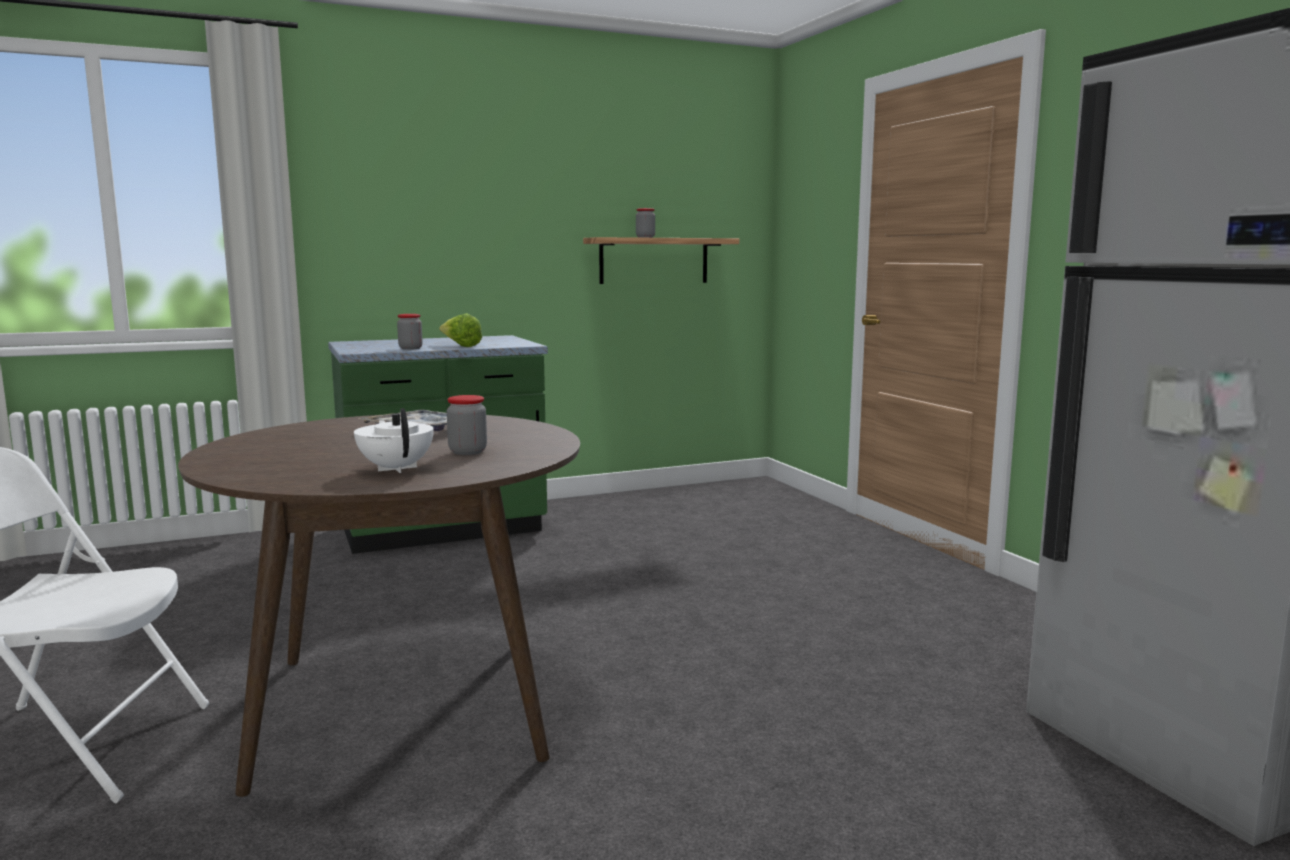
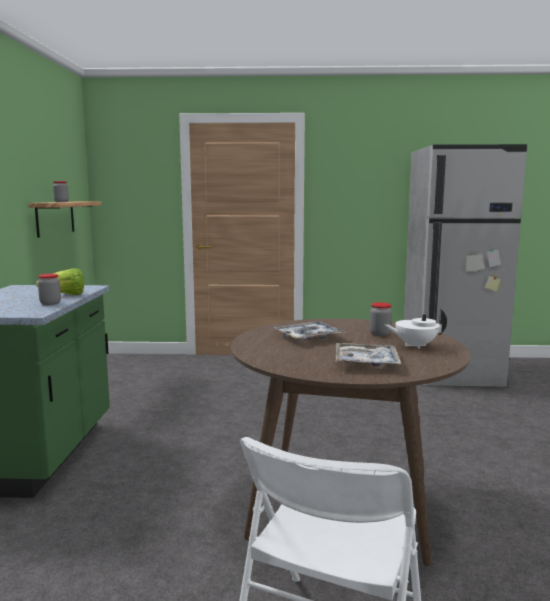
camera: 65 degrees left, 0 degrees up
(284, 457) = (366, 362): none -> tray

